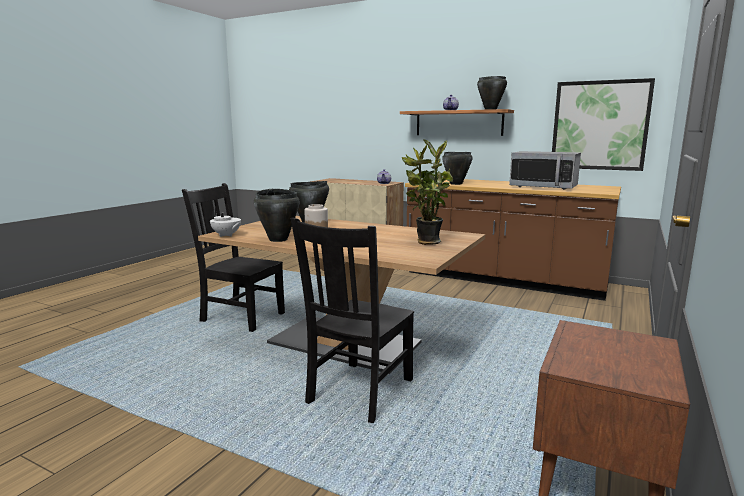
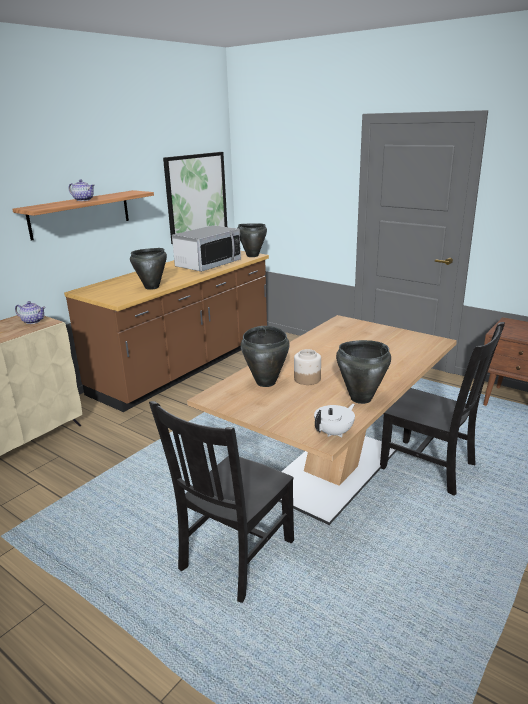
camera: 80 degrees left, 10 degrees up
(425, 242) = (371, 336): potted plant -> none
(490, 109) = (126, 193): black cooking pot -> black cooking pot (252, 256)

